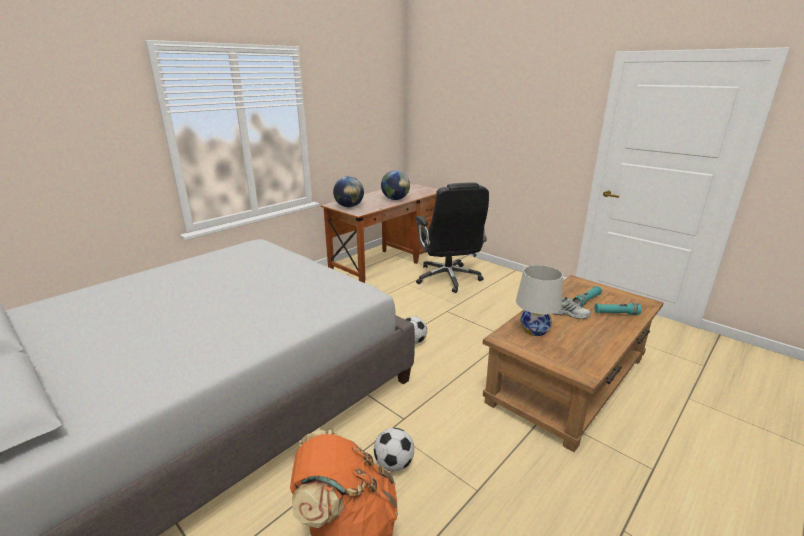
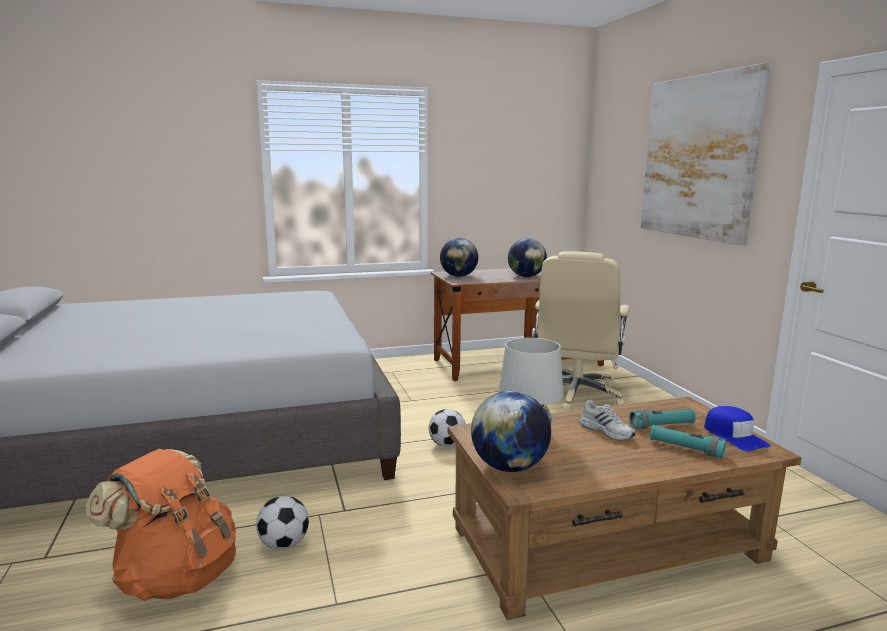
camera: 30 degrees right, 10 degrees down
(448, 278) = (575, 394): black office chair -> beige office chair
(515, 107) = (698, 157): none -> picture
(557, 359) = (509, 467): none -> globe
(624, 297) = (734, 436): none -> blue cap

